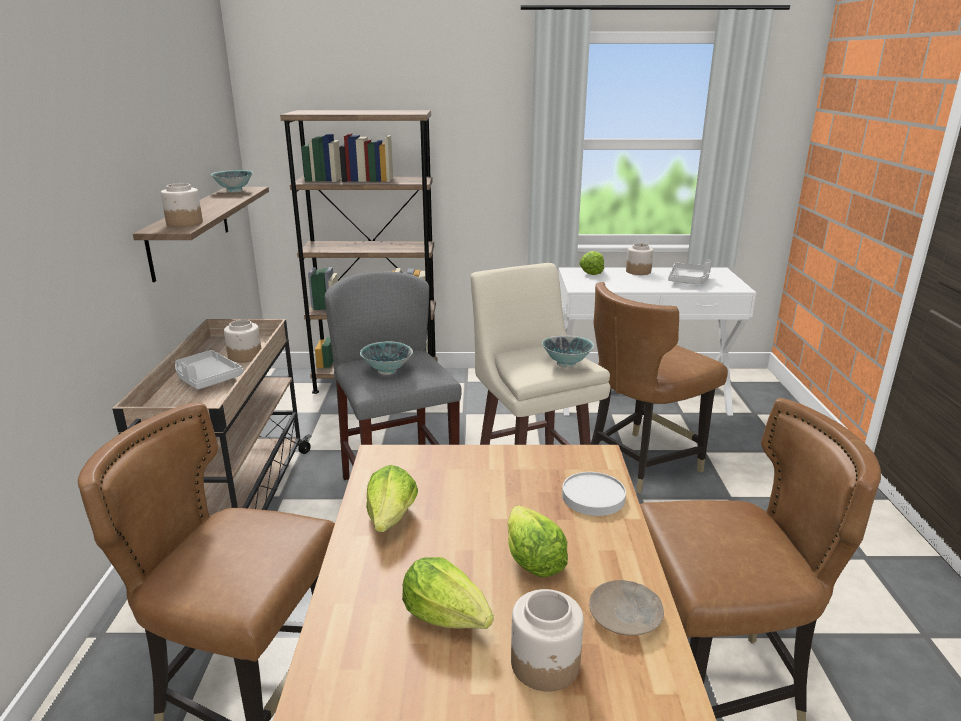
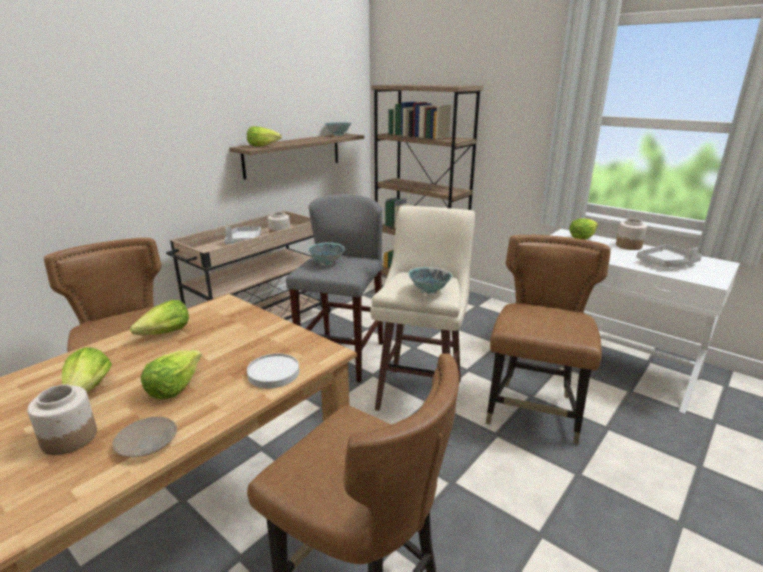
camera: 40 degrees right, 0 degrees up
(184, 223) = (263, 146): jar -> lettuce
(641, 463) = (534, 411): brown chair -> brown chair turned 105 degrees clockwise

